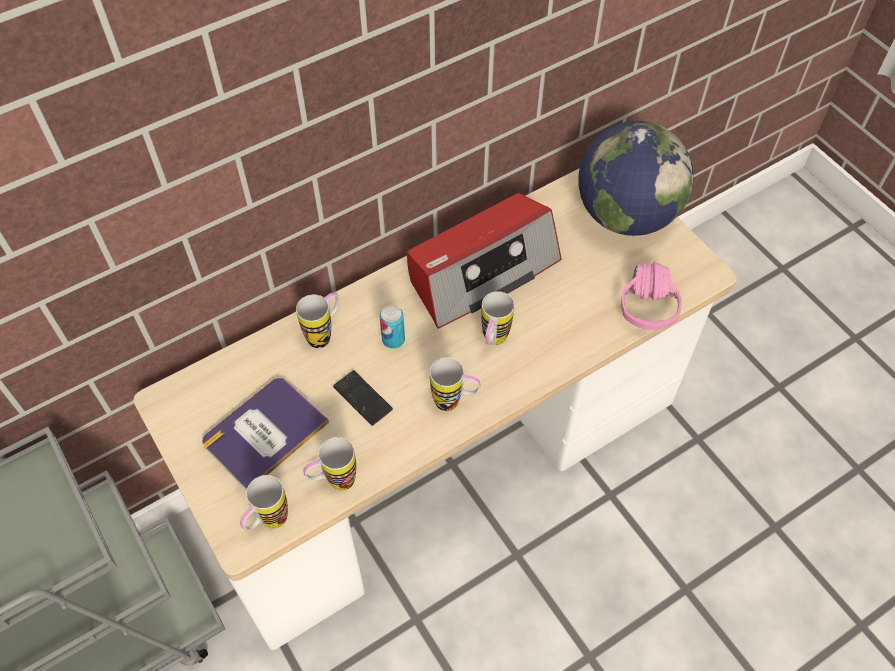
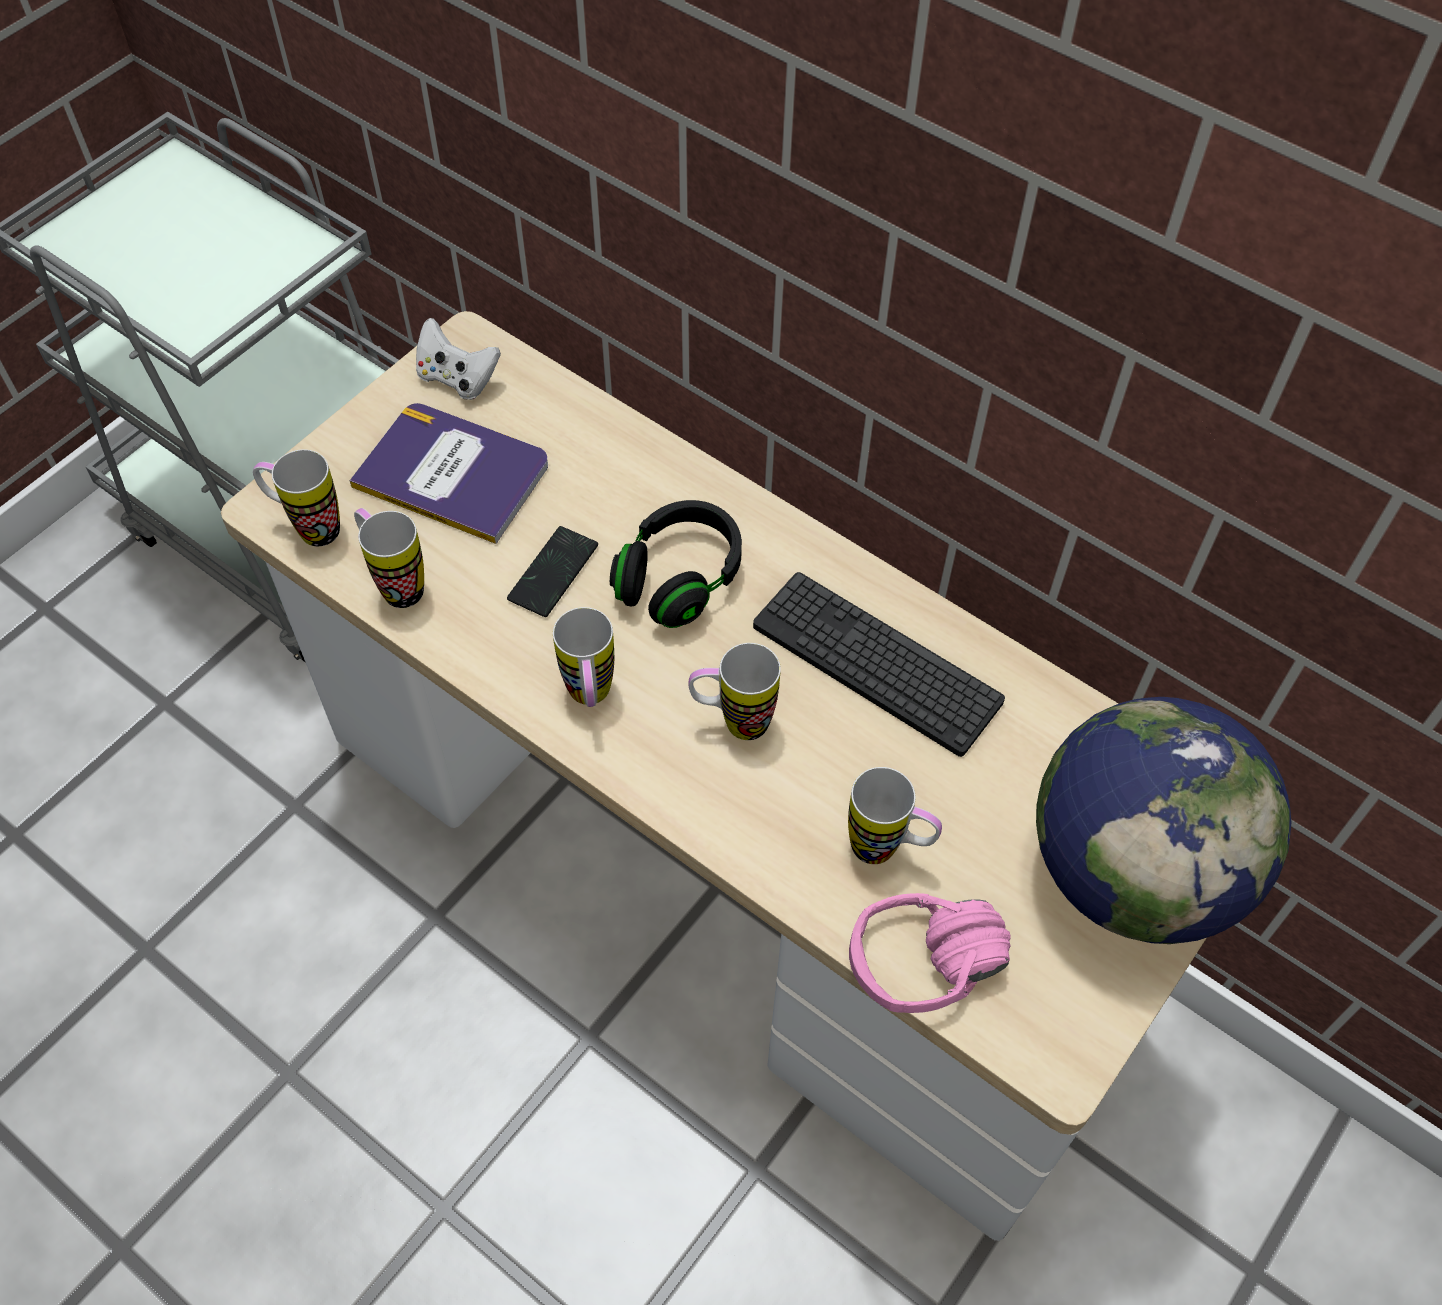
camera: 70 degrees right, 0 degrees up
(190, 413) = (457, 378): none -> white game controller
(324, 334) = (654, 487): mug -> mug (887, 850)
(393, 339) = (679, 579): can -> black headphones
(481, 271) = (876, 663): radio -> keyboard

